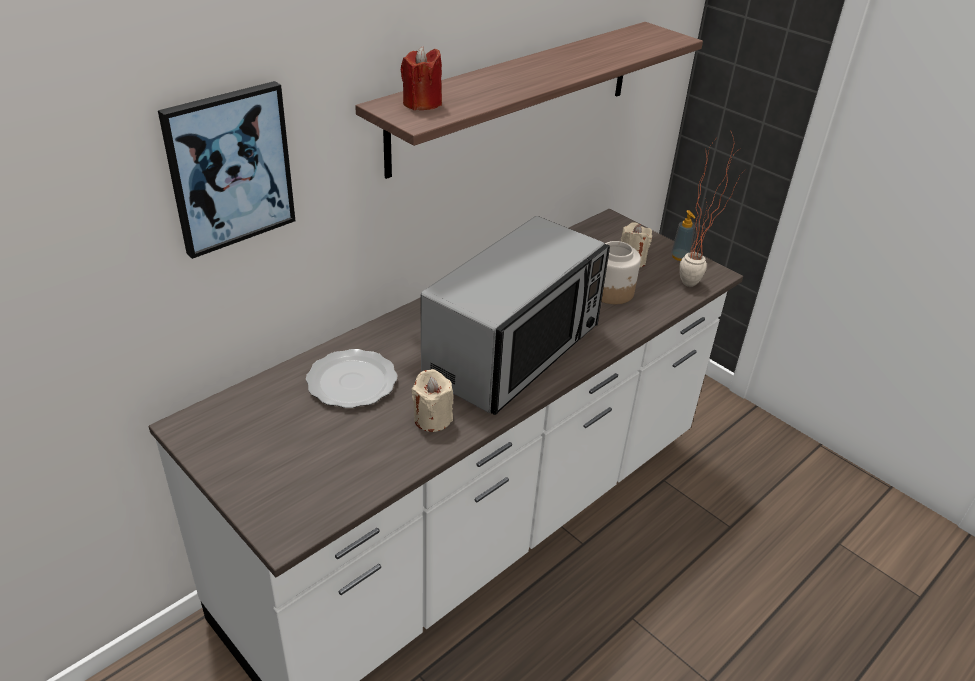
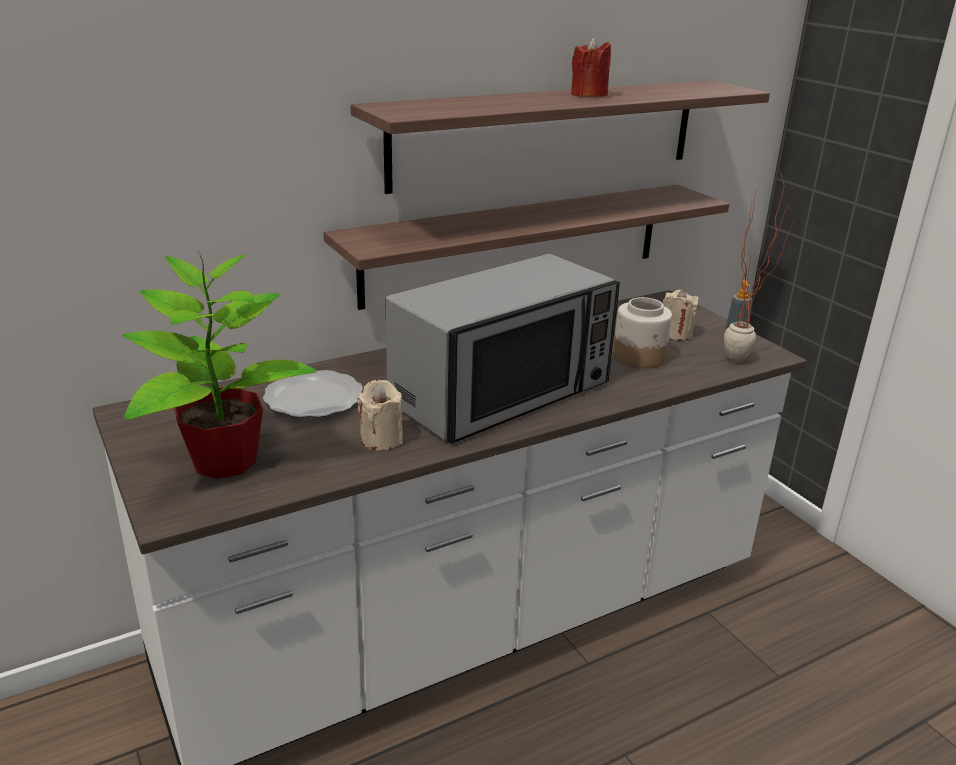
camera: 15 degrees right, 10 degrees down
(229, 168) = (203, 144): picture -> none
(304, 467) = (222, 461): none -> potted plant
(422, 103) = (418, 106): red candle -> red candle (588, 95)
(490, 196) = (516, 243): none -> shelf

